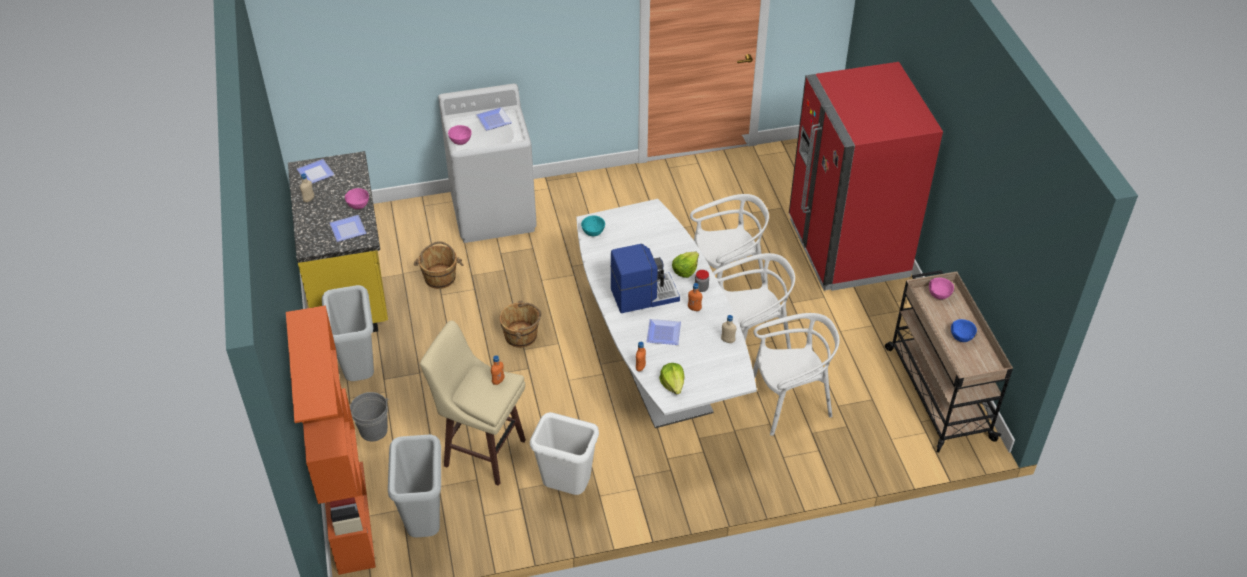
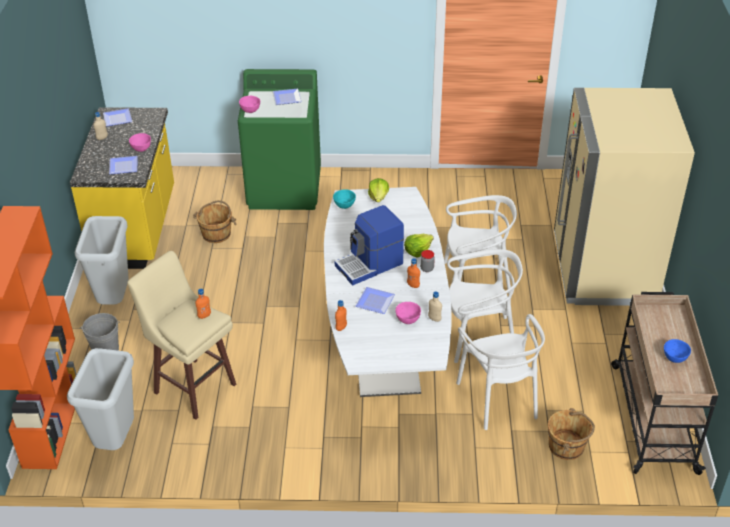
camera: 15 degrees right, 5 degrees down
(494, 212) = (285, 189): white washing machine -> green washing machine
(521, 336) = (268, 294): brown bucket -> brown bucket (567, 446)
(566, 488) = (256, 434): white trash can -> none
(644, 294) = (370, 265): coffee machine -> coffee machine turned 150 degrees clockwise
(673, 384) = (366, 348): lettuce -> lettuce (378, 197)
(789, 403) = (498, 398): white chair -> white chair turned 75 degrees clockwise
(847, 248) = (603, 270): red fridge -> beige fridge
(939, 295) = (664, 316): pink bowl -> pink bowl (407, 320)

